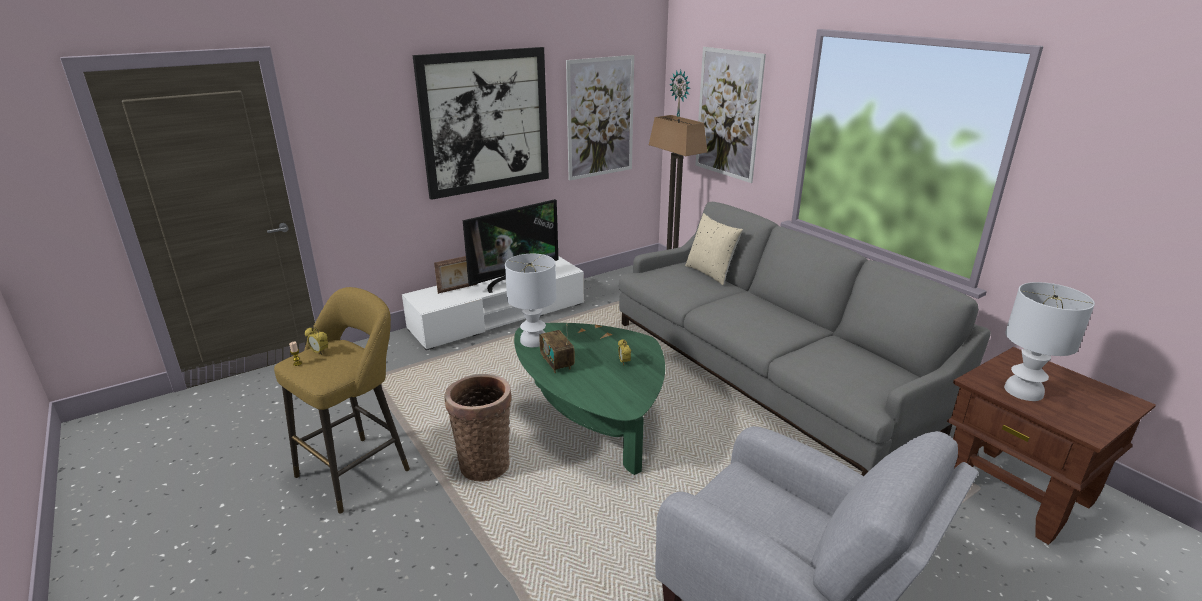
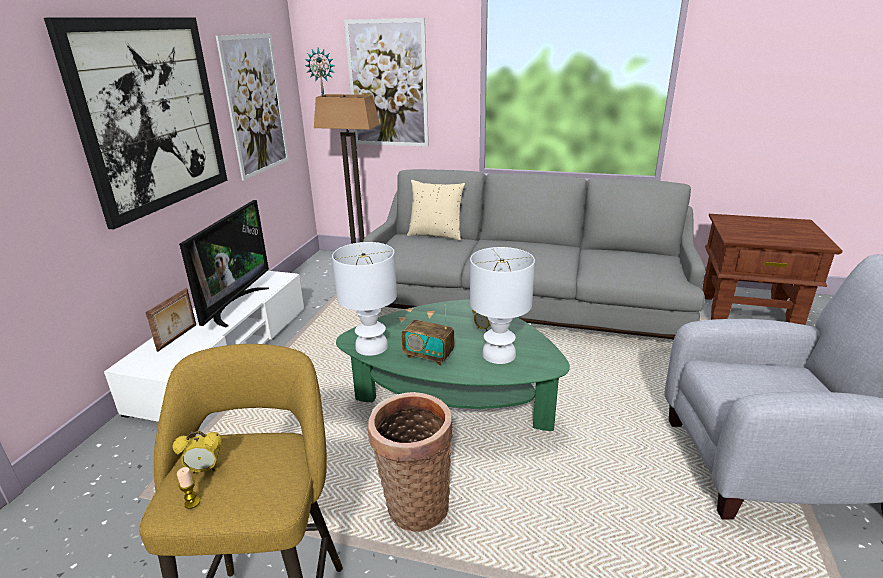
camera: 40 degrees left, 0 degrees up
(1024, 392) = (761, 235): white table lamp -> white table lamp (499, 355)

